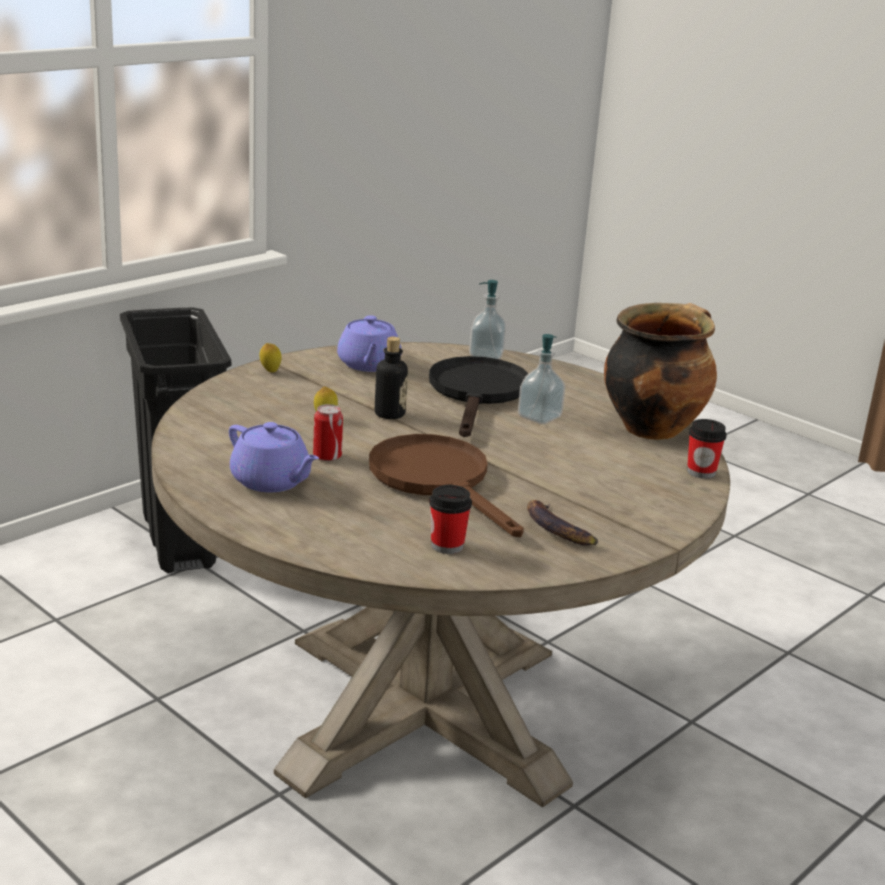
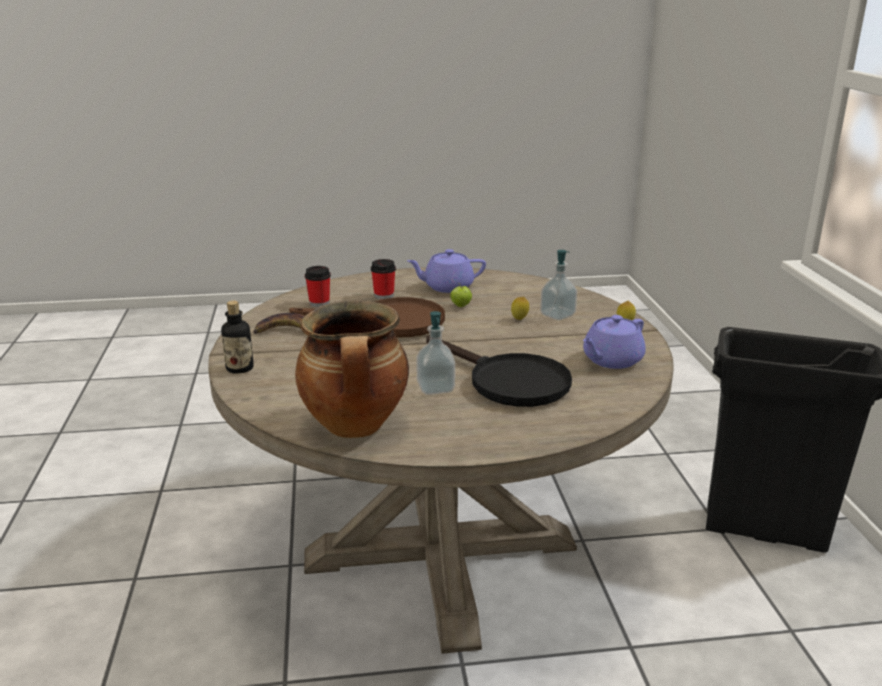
camera: 130 degrees right, 0 degrees up
(327, 456) = (461, 306): can -> apple
(368, 365) = (611, 360): purple teapot -> purple teapot turned 75 degrees counterclockwise
(389, 414) = (504, 339): bottle -> bottle (239, 368)
(486, 355) = (595, 418): soap dispenser -> soap dispenser (557, 315)
(701, 472) = (265, 409): cup -> cup (384, 295)

